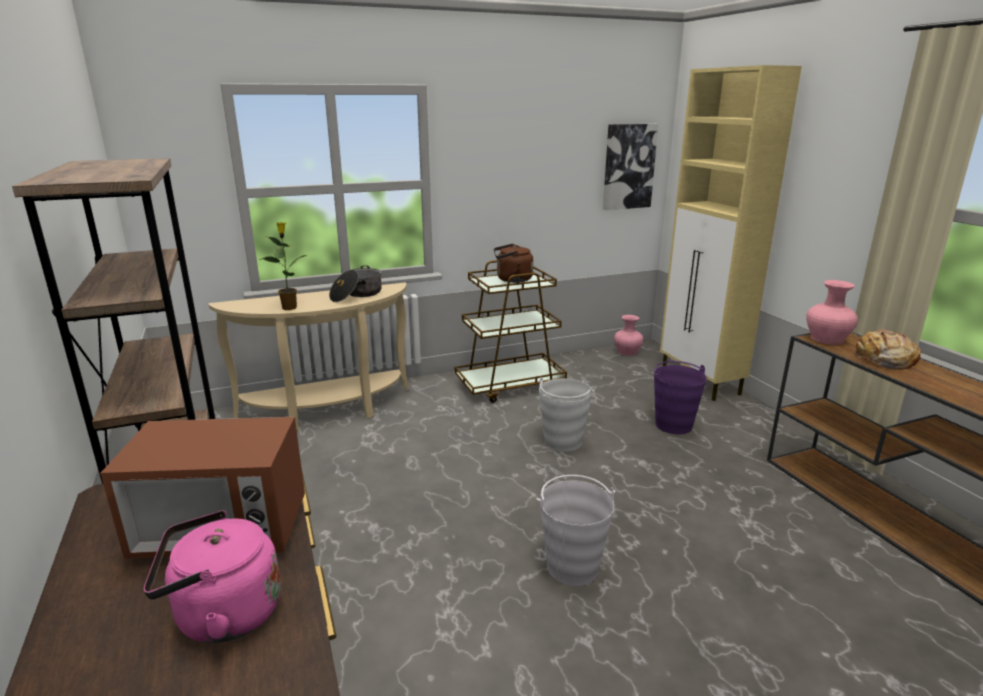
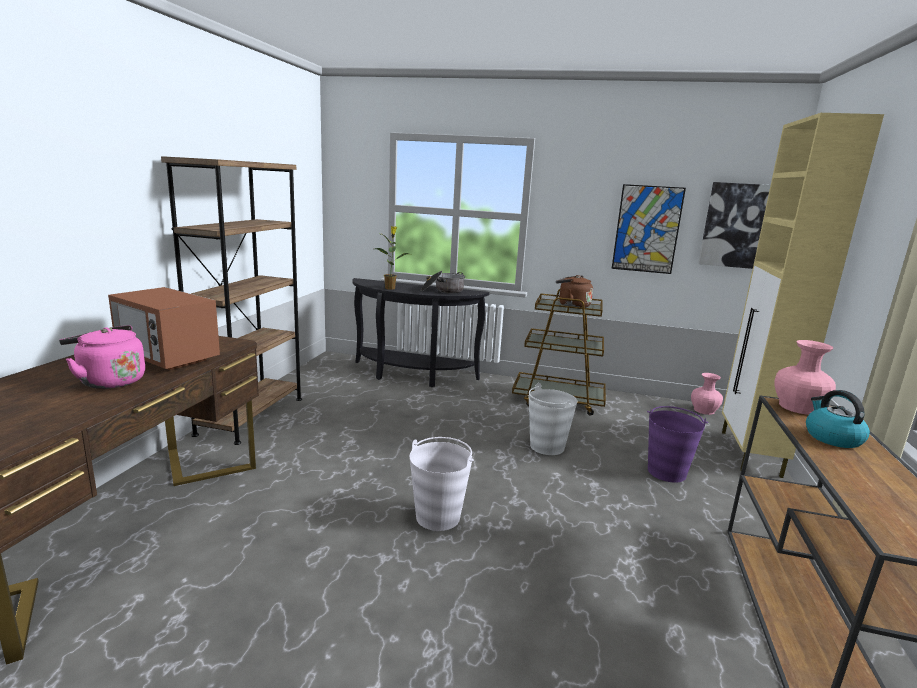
camera: 35 degrees right, 5 degrees down
(327, 412) = (411, 376): beige console table -> black console table
(555, 181) = (647, 229): none -> picture
(884, 360) = (832, 438): bread -> kettle

